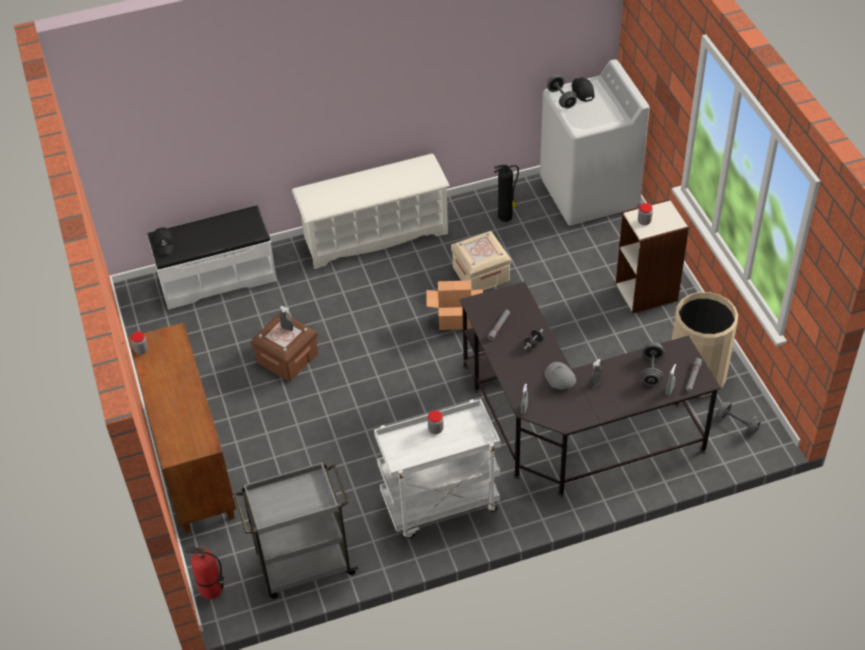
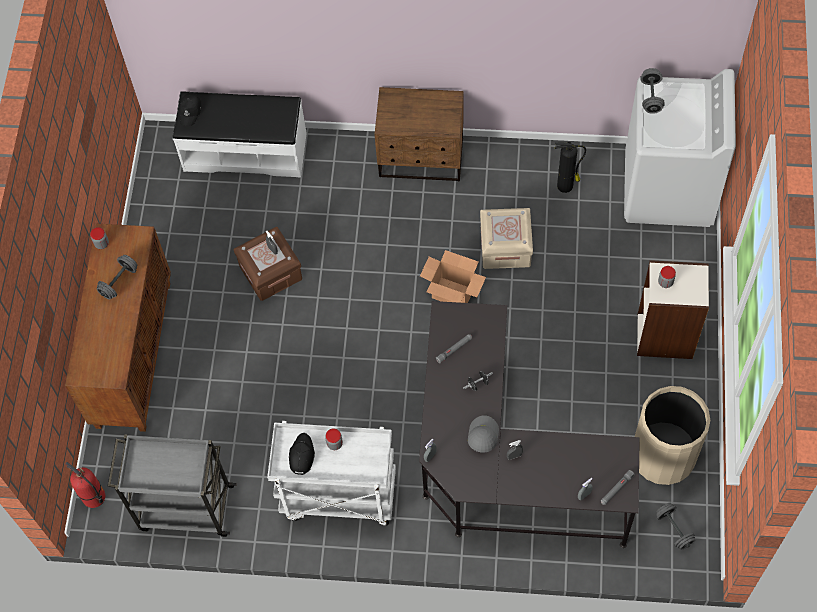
camera: 25 degrees right, 15 degrees up
(375, 235) = (421, 158): white shoe rack -> brown nightstand
(582, 92) = (678, 95): black cap -> black cap (301, 455)
(651, 370) = (579, 464): grey dumbbell -> grey dumbbell (119, 282)

